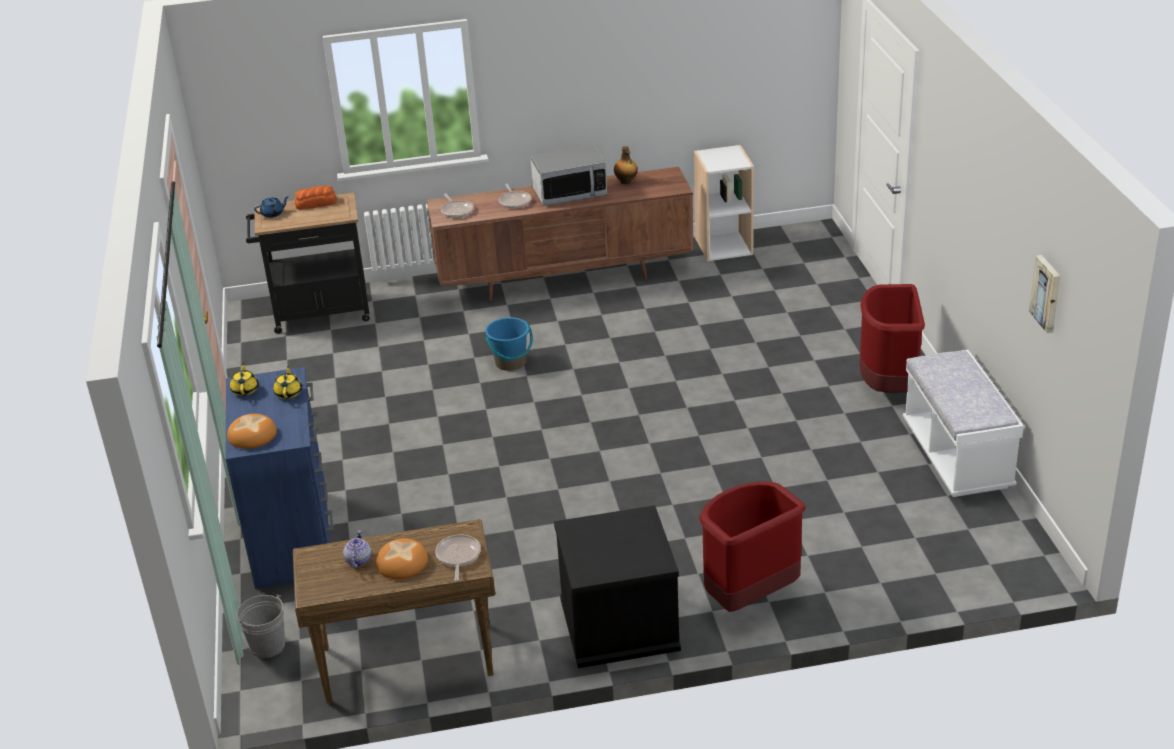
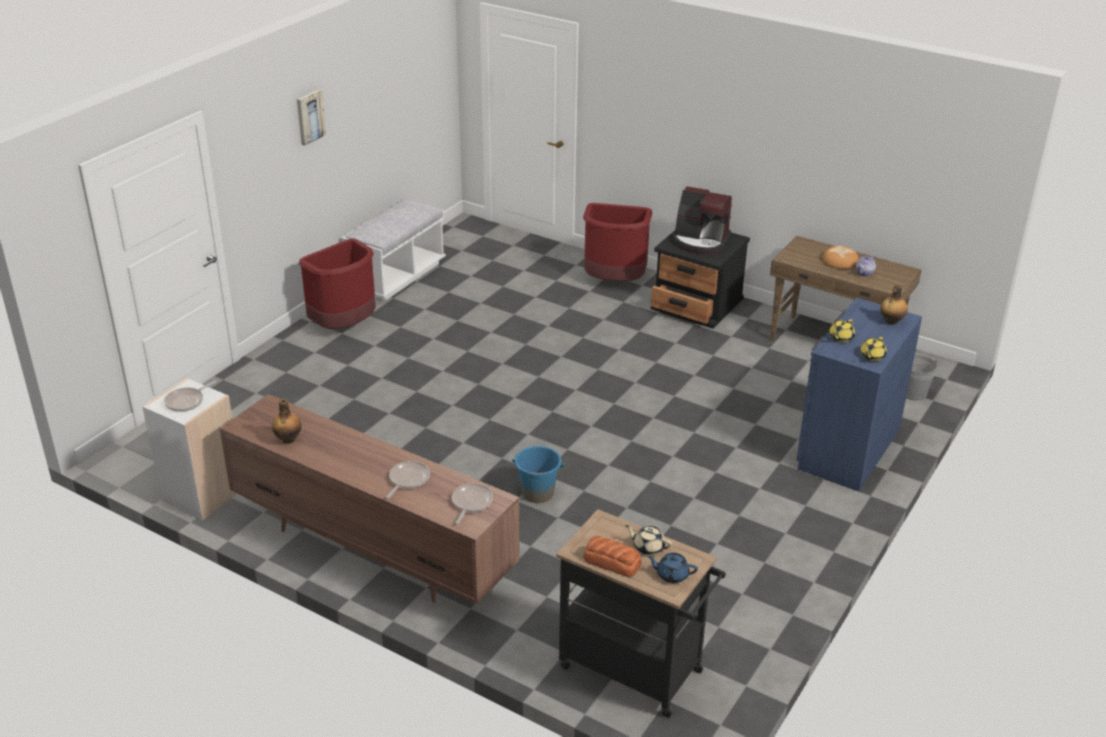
camera: 140 degrees left, 0 degrees up
(253, 435) = (891, 321): bread -> bottle
(302, 218) = (648, 547): none -> beige teapot
(458, 556) = (805, 250): frying pan -> frying pan (187, 401)
(570, 193) = (350, 457): microwave -> none
(618, 545) = (700, 241): none -> coffee machine
(1047, 293) = (400, 94): picture -> picture (309, 116)

